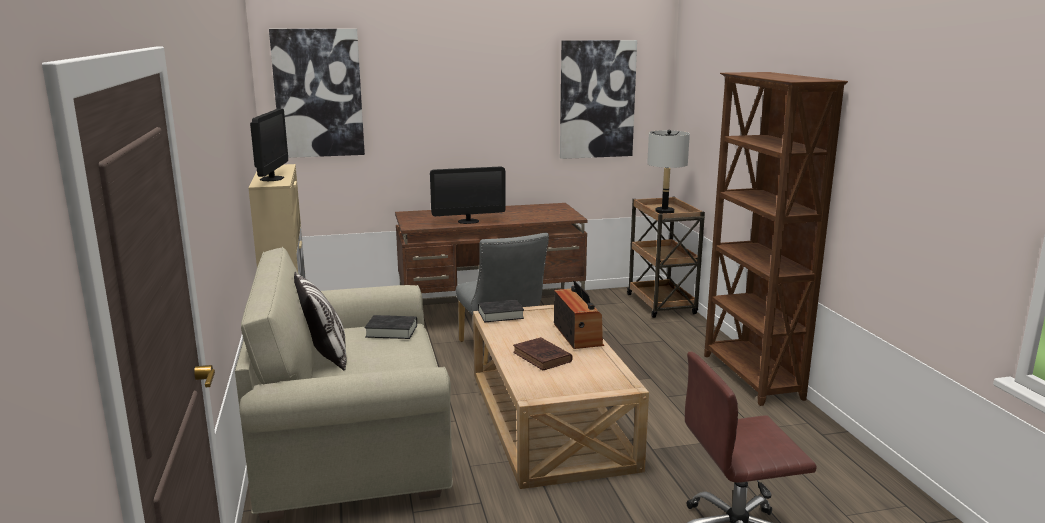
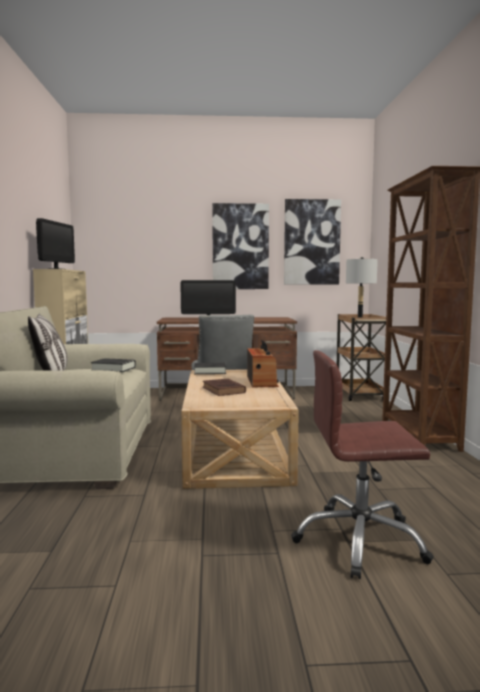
camera: 10 degrees right, 10 degrees down
(318, 93) = (113, 232): picture -> picture (240, 247)

